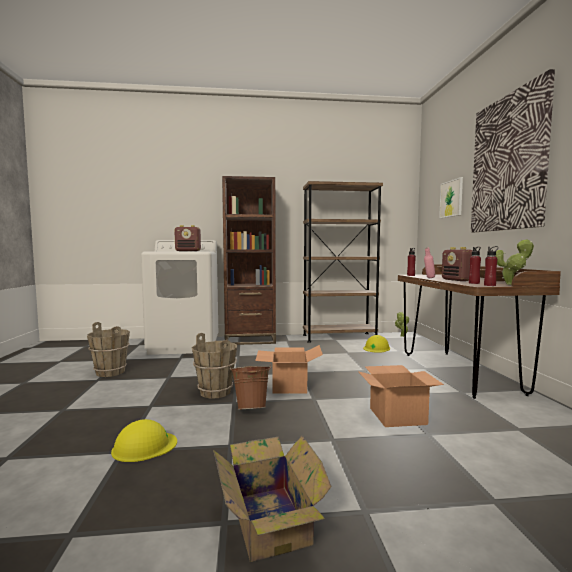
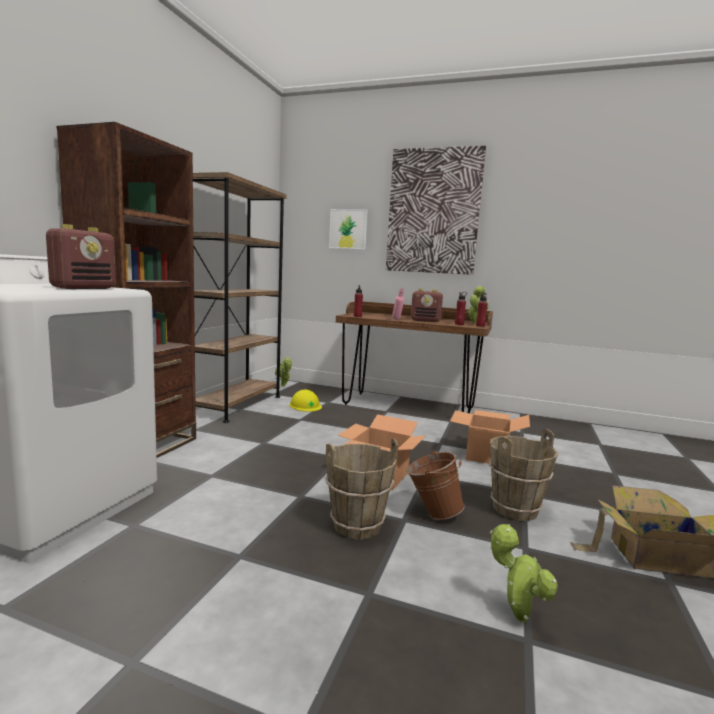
camera: 65 degrees left, 5 degrees up
(110, 372) = (97, 634): brown bucket -> brown bucket (514, 509)
(144, 446) = (516, 616): yellow hard hat -> potted plant

